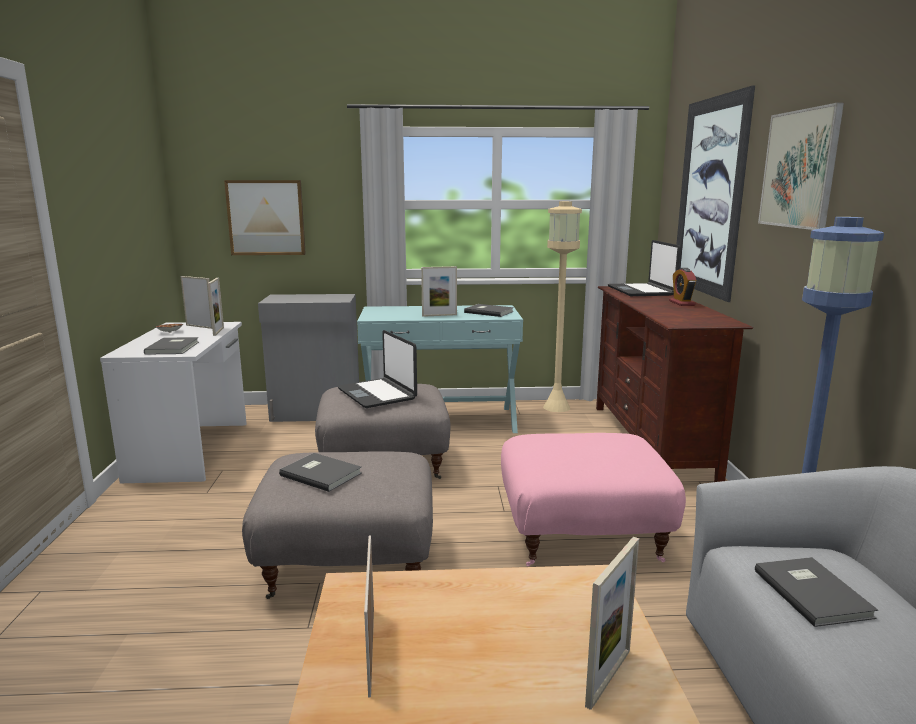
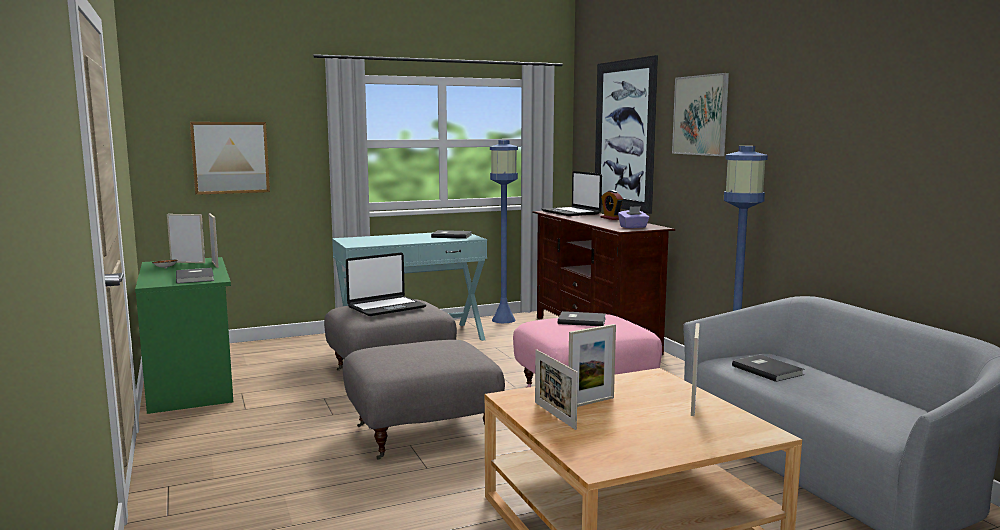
camera: 20 degrees left, 5 degrees down
(192, 450) = (192, 383): white desk -> green desk
(316, 413) = (287, 345): grey cabinet -> none
(321, 473) = (406, 354): grey book -> grey book (581, 320)
(377, 394) = (386, 307): laptop -> laptop turned 75 degrees counterclockwise
(439, 315) = (413, 240): picture frame -> picture frame (591, 402)
(557, 407) = (504, 320): beige floor lamp -> blue floor lamp
(695, 320) = (633, 227): none -> purple tissue box

